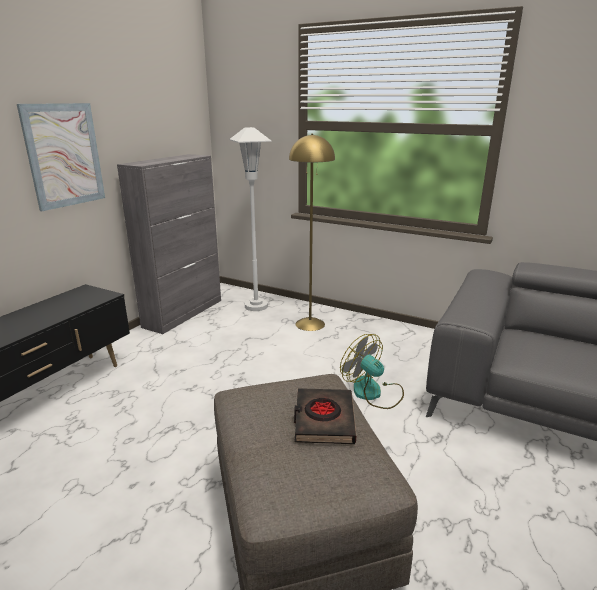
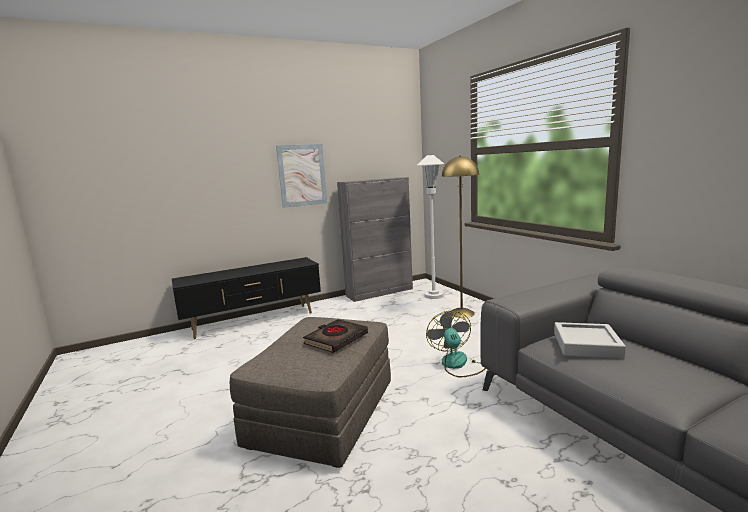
camera: 35 degrees right, 10 degrees down
(547, 352) = (586, 345): none -> grey tray

